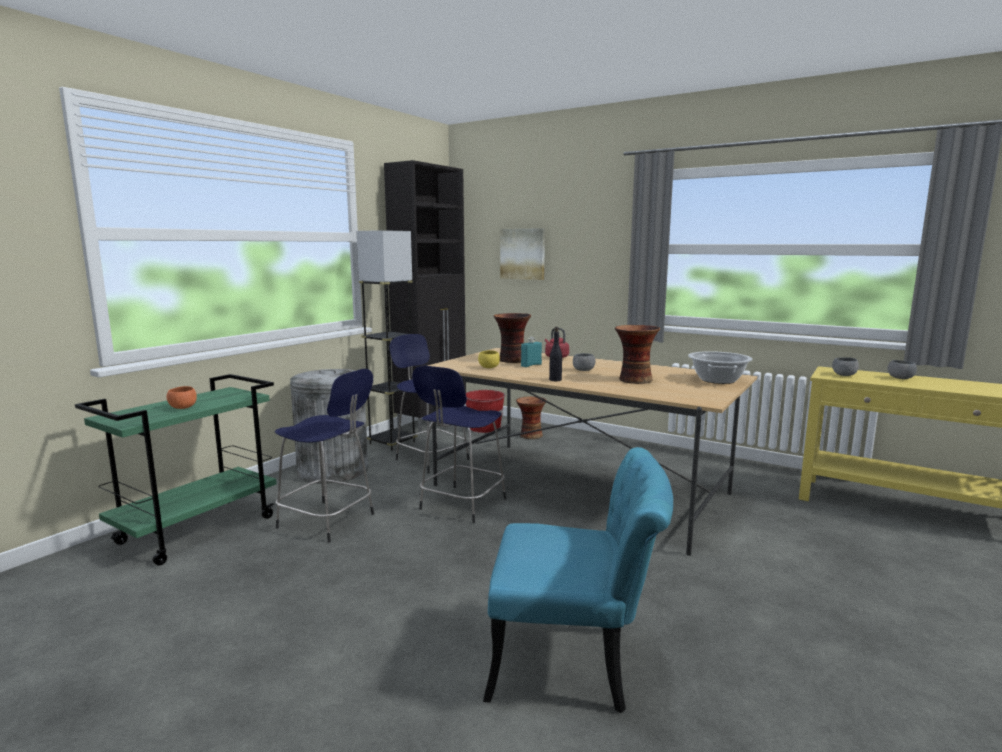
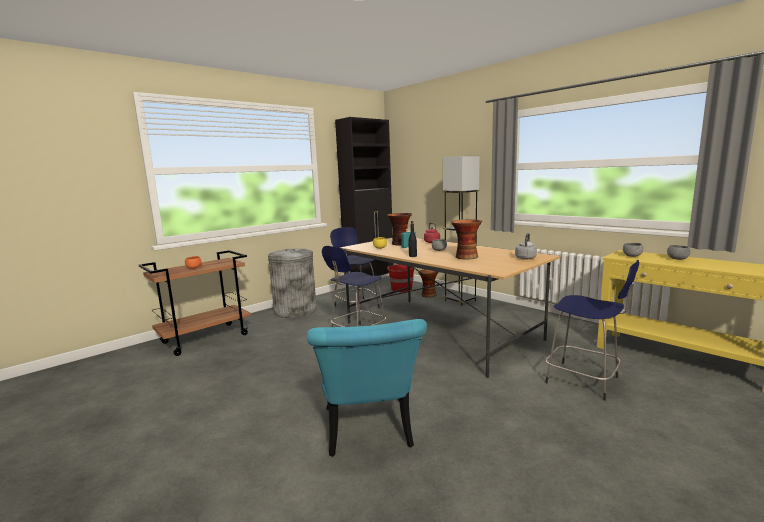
camera: 15 degrees right, 0 degrees up
(198, 529) = (206, 338): green cart -> brown cart
(329, 521) = (276, 339): blue stool -> blue stool (585, 381)
(392, 443) = (339, 296): grey floor lamp -> grey floor lamp (460, 301)
(523, 254) = (428, 174): picture -> none
(576, 662) = (369, 433): turquoise chair -> turquoise chair turned 60 degrees clockwise
(717, 380) = (526, 258): cooking pot -> grey kettle

